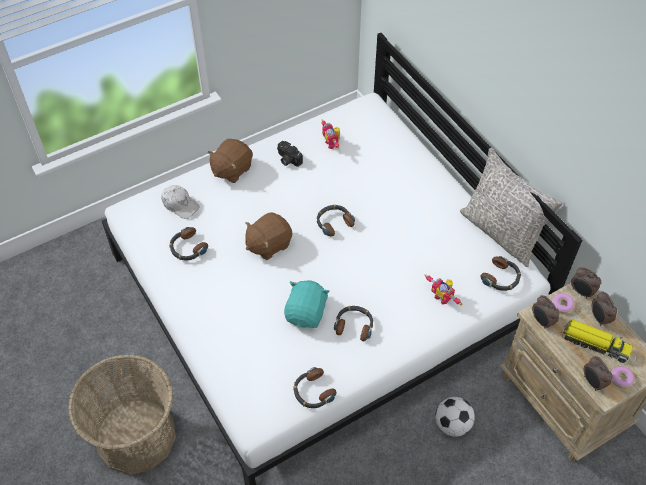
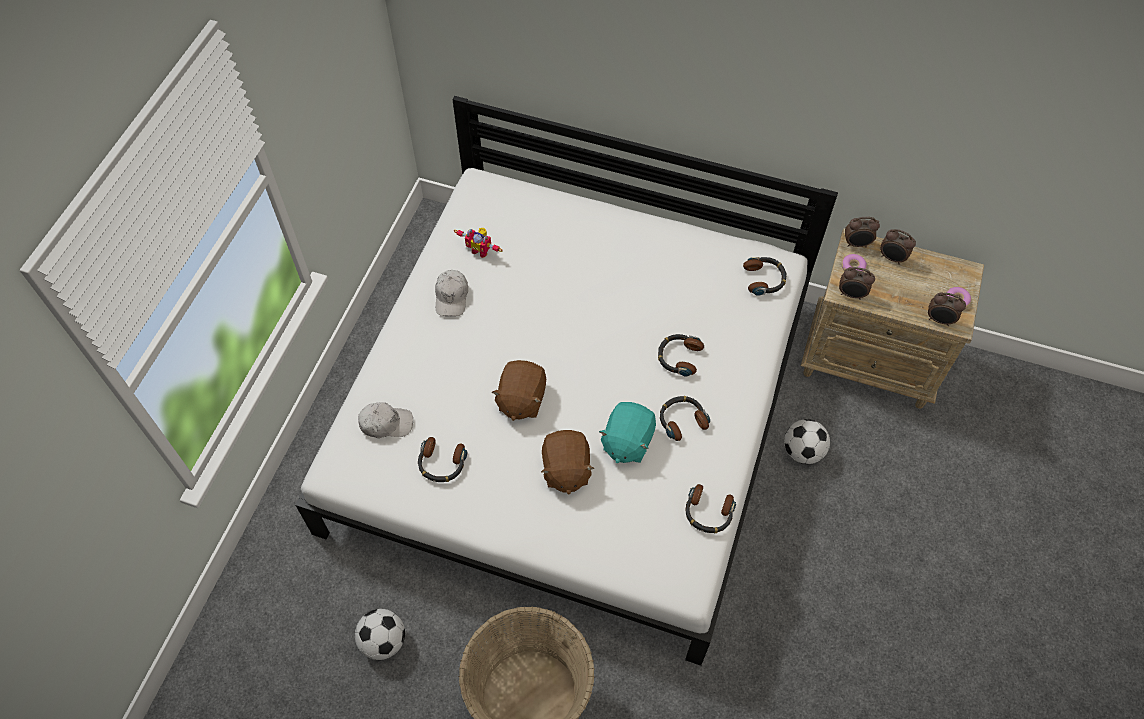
camera: 40 degrees left, 5 degrees up
(92, 339) = (383, 641): none -> football
(231, 169) = (403, 347): brown plush toy -> brown plush toy (565, 470)
(287, 159) = (452, 297): camera -> white cap
(306, 313) = (627, 442): turquoise plush toy -> turquoise plush toy turned 135 degrees counterclockwise
(334, 222) = (564, 331): headphones -> headphones (678, 357)
(443, 297) = (733, 334): toy robot -> none
(501, 232) = (723, 235): grey pillow -> none
(594, 344) = (909, 284): toy truck -> none

